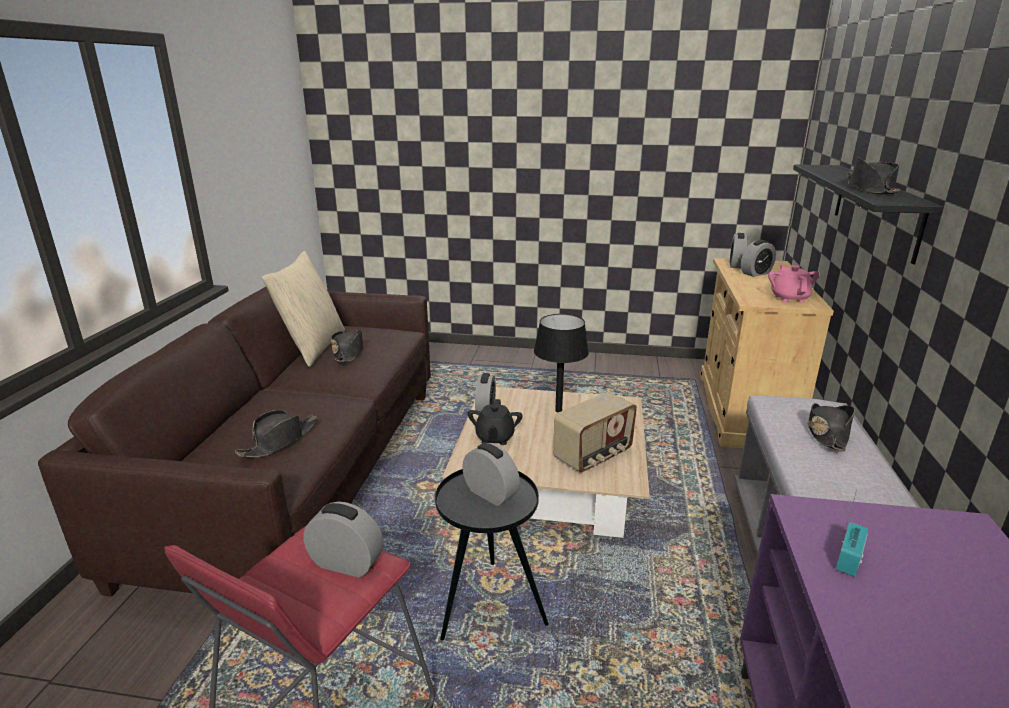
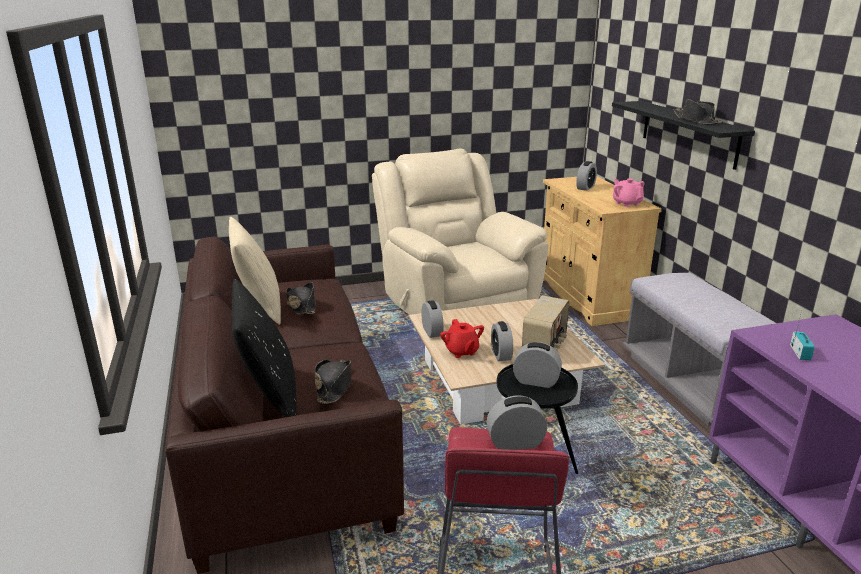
camera: 25 degrees left, 0 degrees up
(217, 434) = (269, 395): none -> black pillow
(494, 438) = (461, 351): black teapot -> red teapot
(558, 410) = (488, 321): black table lamp -> none
(578, 387) = (455, 304): none -> beige armchair
(736, 265) = (565, 183): alarm clock -> alarm clock (501, 354)
(827, 433) = (701, 293): black hat -> none

